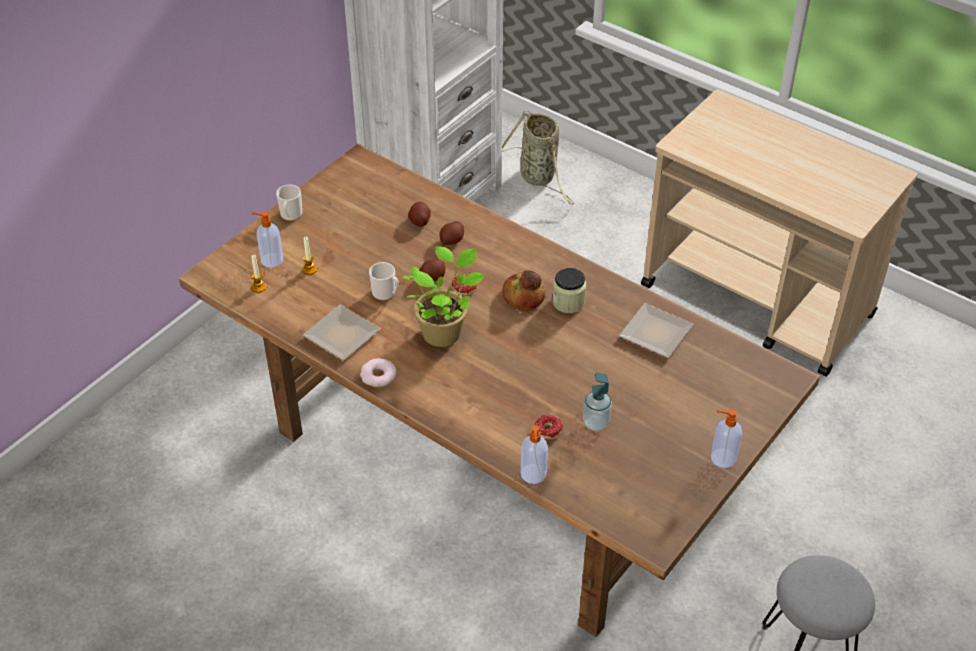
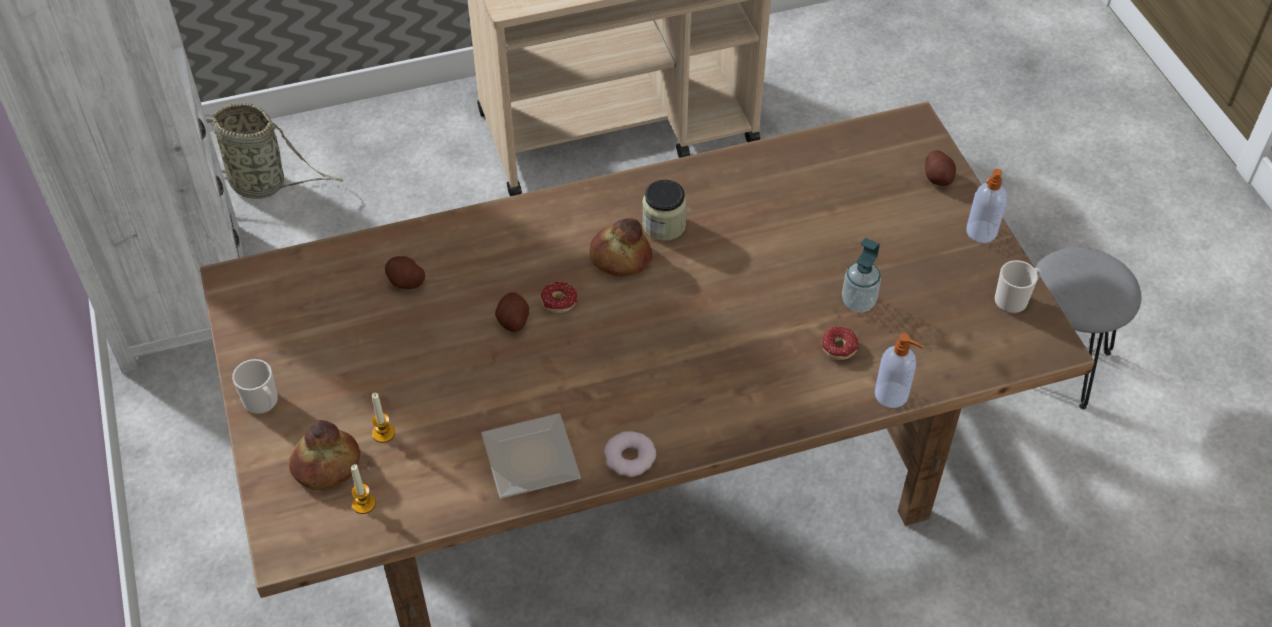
camera: 55 degrees left, 5 degrees up
(271, 260) = (326, 465): soap dispenser -> bread
(386, 293) = (499, 378): mug -> mug (1014, 300)
(444, 332) = (612, 358): potted plant -> none
(452, 240) = (469, 270): potato -> potato (938, 177)
(658, 333) = (772, 181): plate -> none

